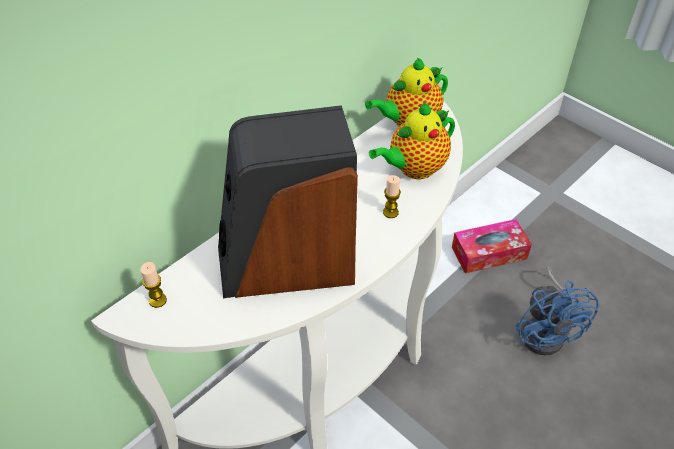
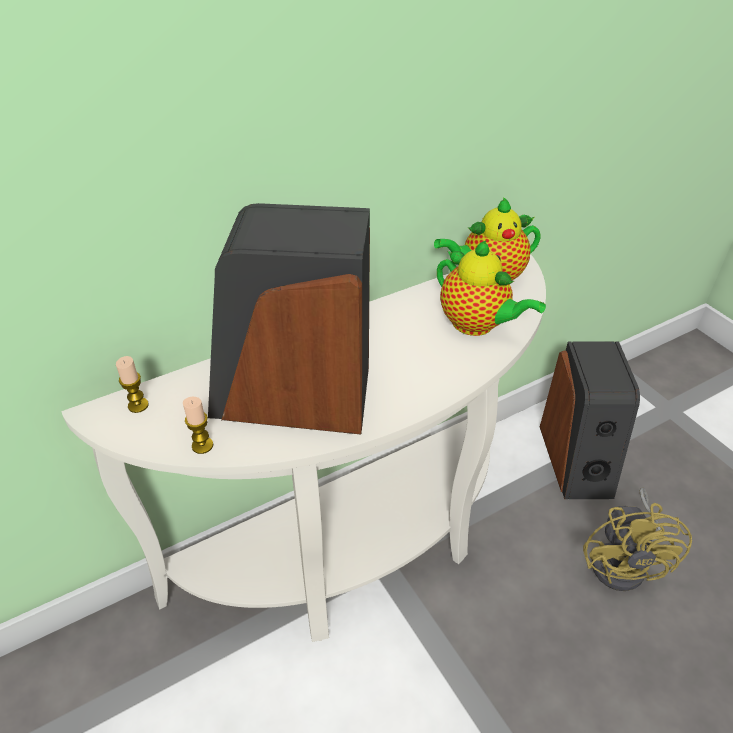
camera: 15 degrees right, 5 degrees down
(390, 212) = (432, 365): candle -> candle (202, 445)
(414, 169) = (477, 325): teapot -> teapot turned 120 degrees counterclockwise
(489, 253) = (577, 459): tissue box -> speaker
(546, 331) = (624, 562): blue fan -> yellow fan

